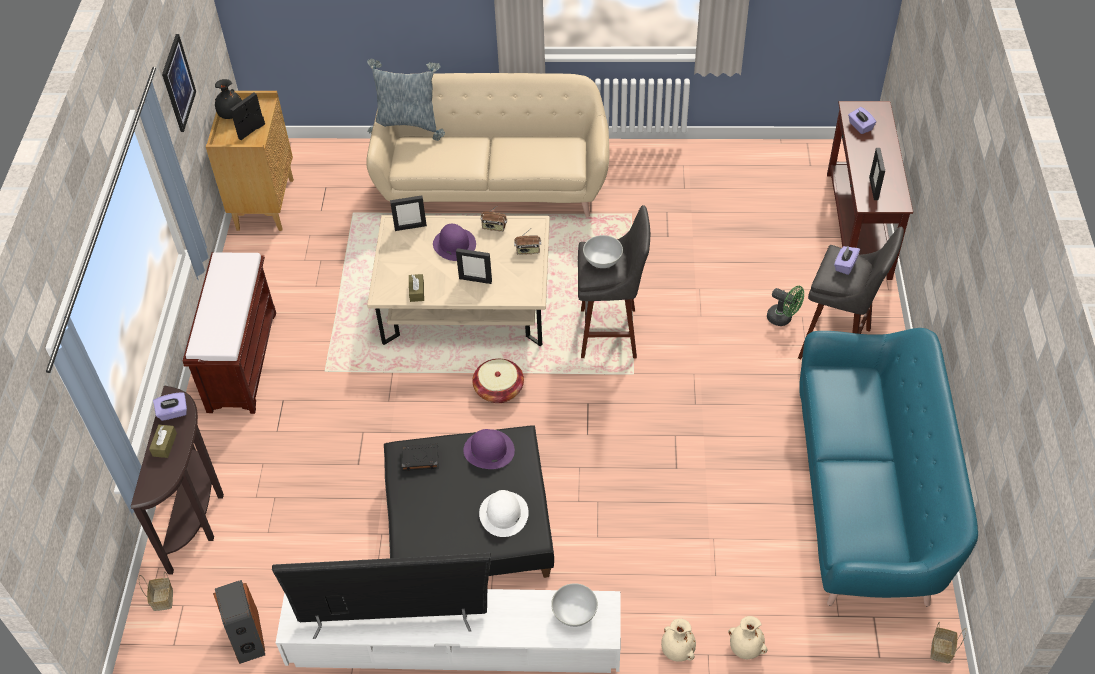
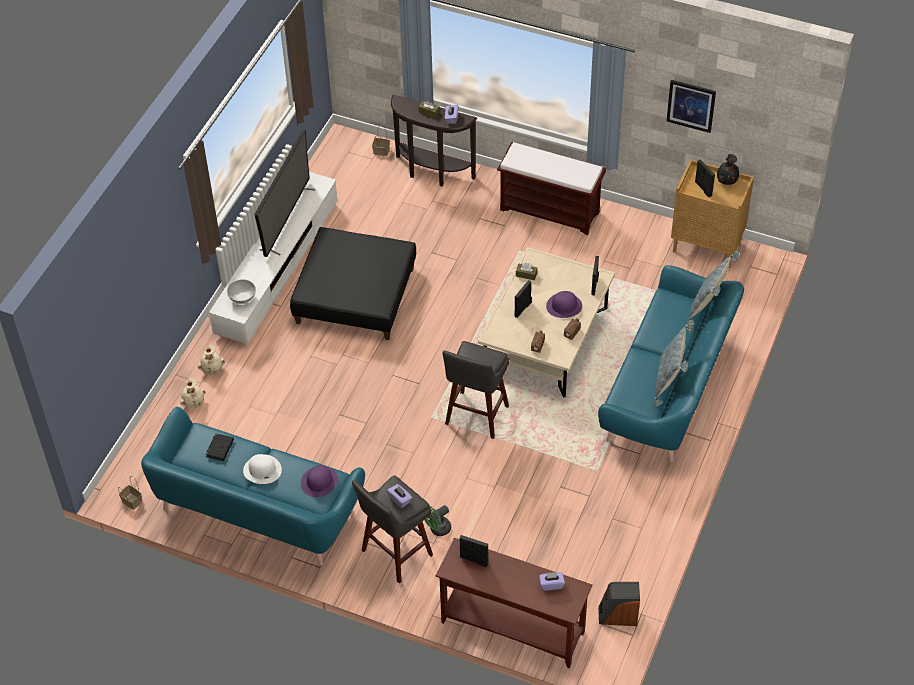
camera: 110 degrees right, 0 degrees up
(247, 636) = (336, 182): speaker -> speaker (618, 615)
(419, 459) = (390, 254): black book -> black book (220, 448)
(488, 450) = (379, 288): purple hat -> purple hat (319, 481)
(493, 187) = (668, 389): beige sofa -> turquoise sofa
(499, 389) = (456, 338): basket -> none
(504, 514) = (328, 284): white hat -> white hat (262, 470)
(529, 134) = (671, 384): none -> pillow
(603, 261) = (477, 357): white bowl -> none

